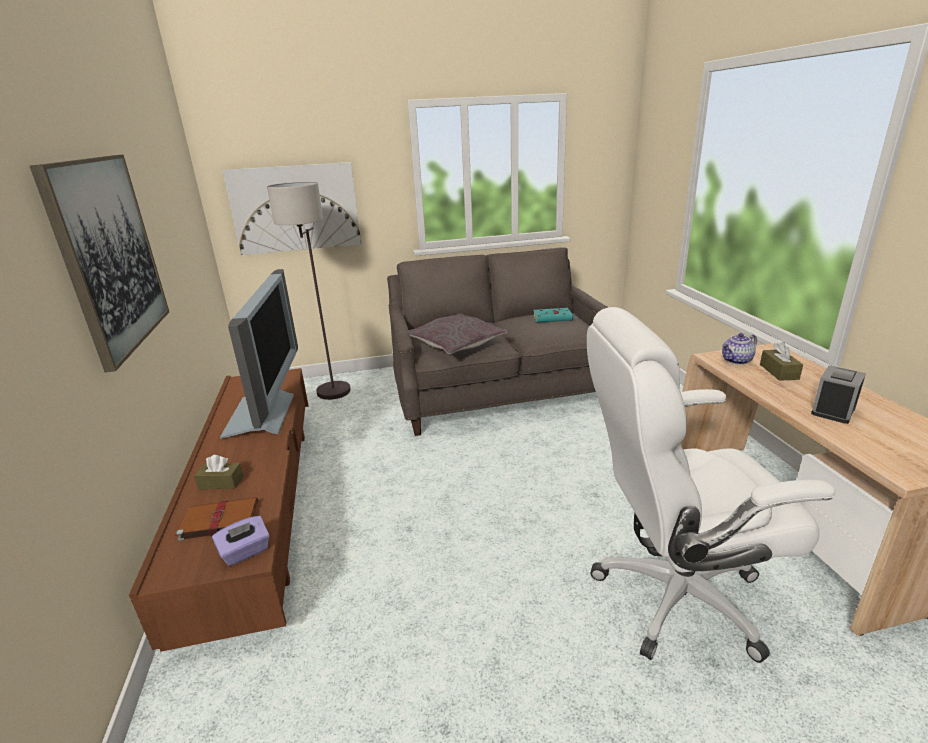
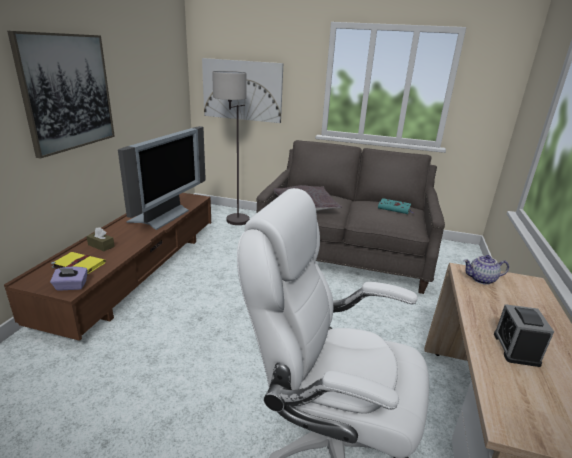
camera: 25 degrees right, 0 degrees up
(218, 520) = (78, 265): brown book -> yellow book
(779, 372) = (509, 301): brown tissue box -> none
(833, 410) = (516, 349): alarm clock -> alarm clock turned 60 degrees counterclockwise

